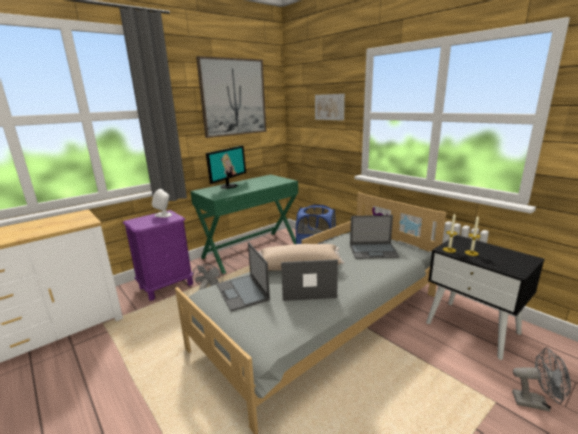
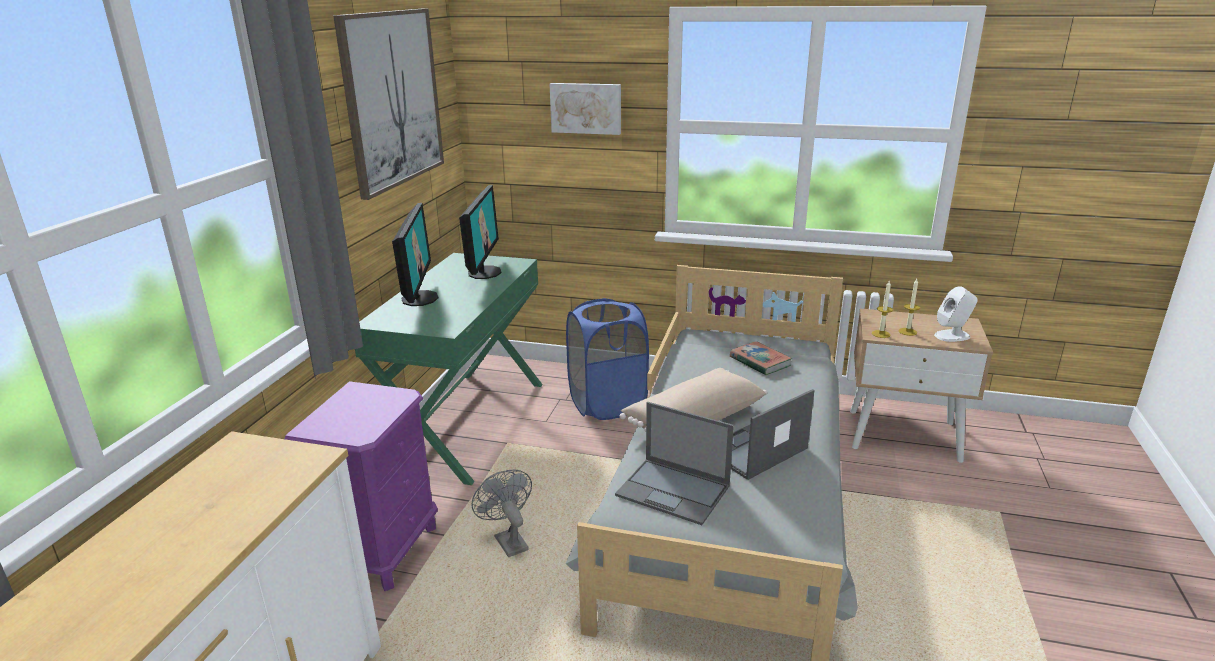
camera: 35 degrees left, 5 degrees up
(163, 215) = (360, 397): white speaker -> white speaker (952, 336)
(268, 182) = (483, 272): none -> monitor
(374, 251) = (760, 362): laptop -> book
(472, 328) = (904, 435): black nightstand -> beige nightstand
(536, 402) = (1027, 495): grey fan -> none

